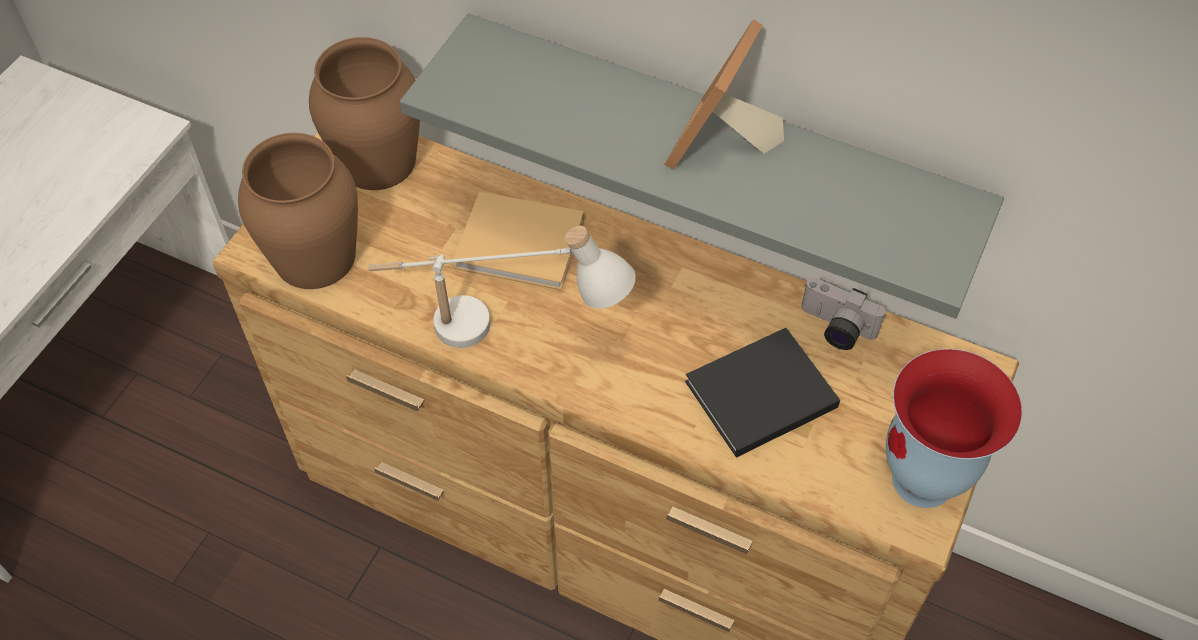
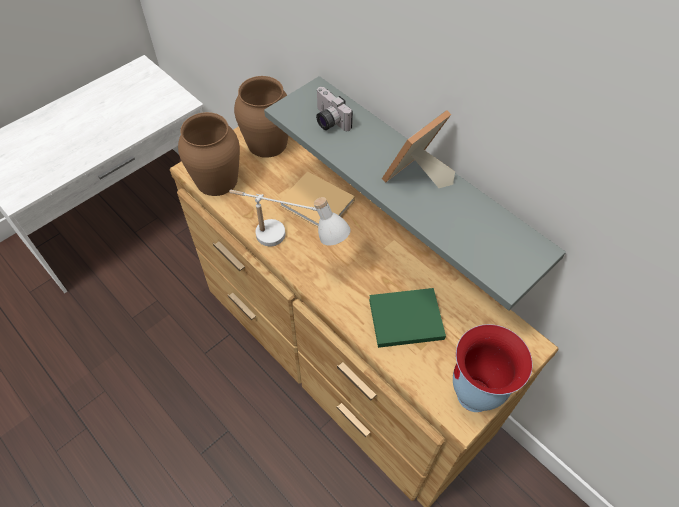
camera: 20 degrees right, 0 degrees up
(757, 396) = (403, 319): black book -> green book
(834, 329) = (461, 297): camera -> camera (328, 121)

